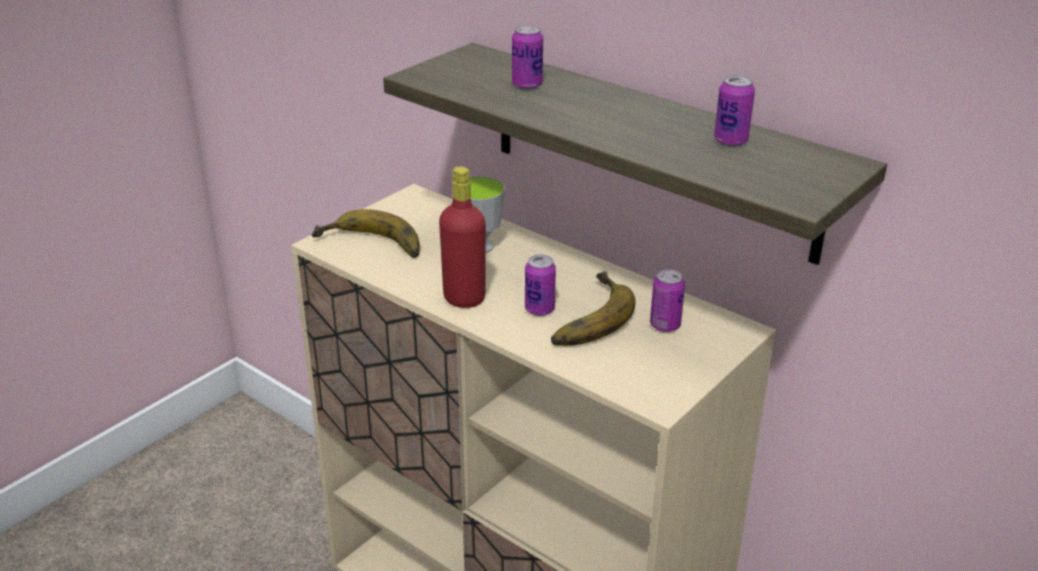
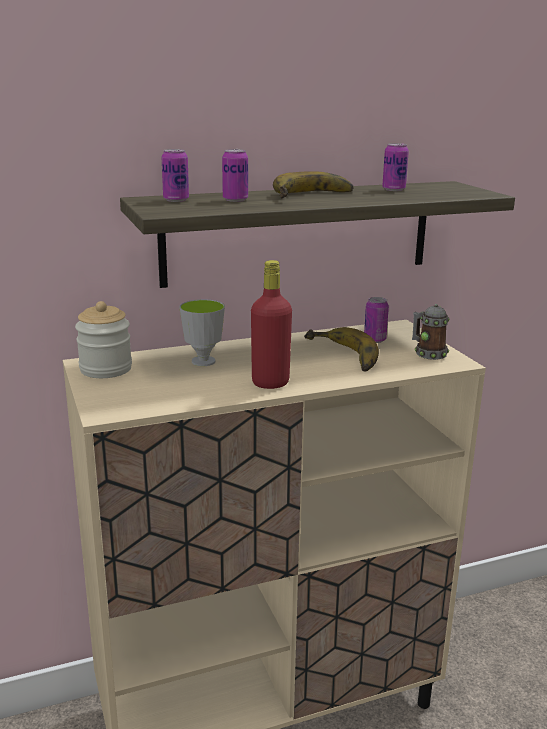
camera: 60 degrees left, 10 degrees down
(369, 247) = (142, 396): banana -> banana (315, 196)
(412, 209) = (106, 369): none -> jar
(539, 309) = (315, 365): can -> can (176, 200)
(665, 373) = (427, 353): none -> mug

